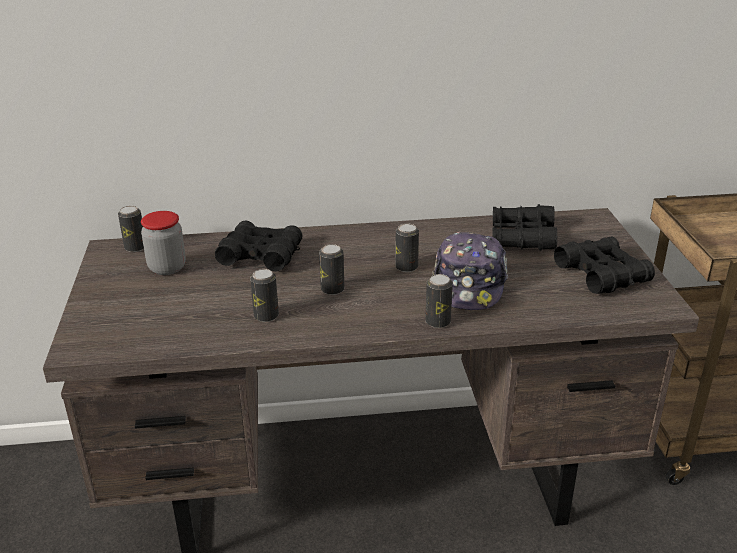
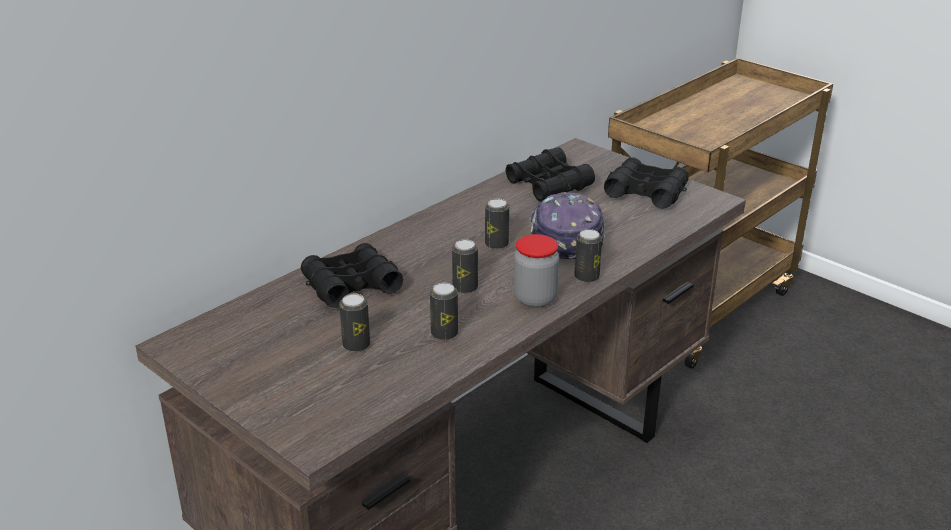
camera: 40 degrees left, 0 degrees up
(135, 248) = (206, 331): can -> can (356, 345)
(167, 268) = (275, 334): jar -> jar (535, 298)
(469, 284) = (565, 238): cap -> cap turned 150 degrees counterclockwise

